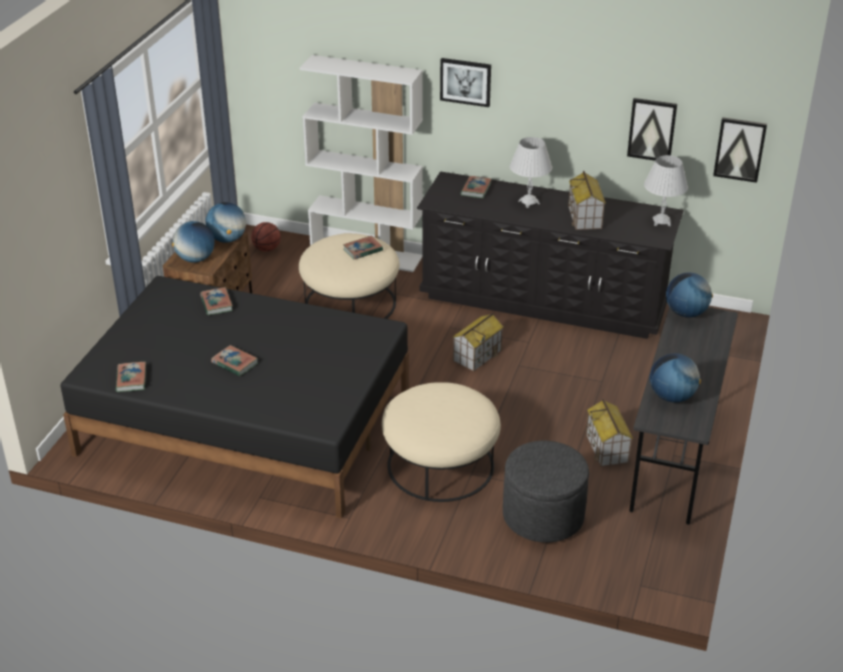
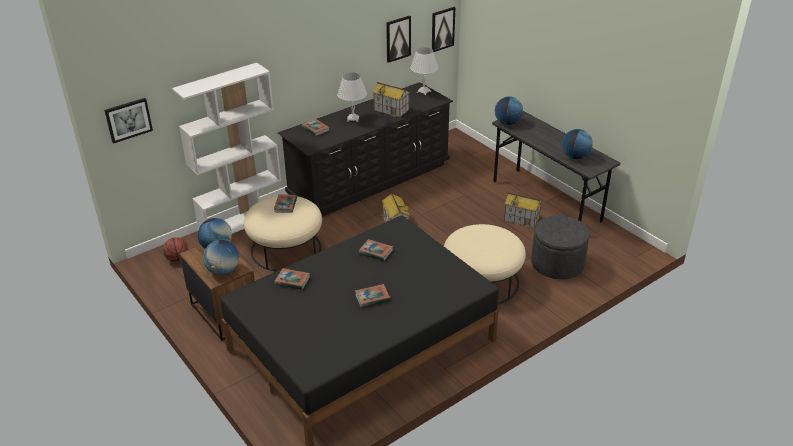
camera: 55 degrees left, 0 degrees up
(131, 379) = (340, 353): book -> book (376, 252)
(465, 81) = (285, 58): picture -> picture (128, 119)

